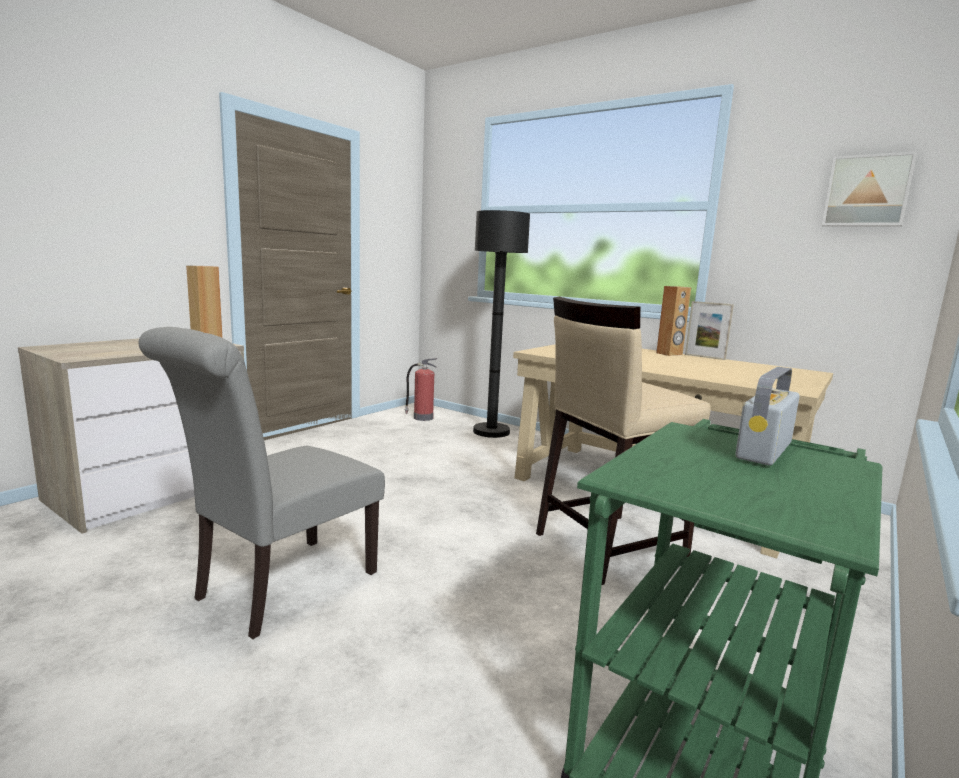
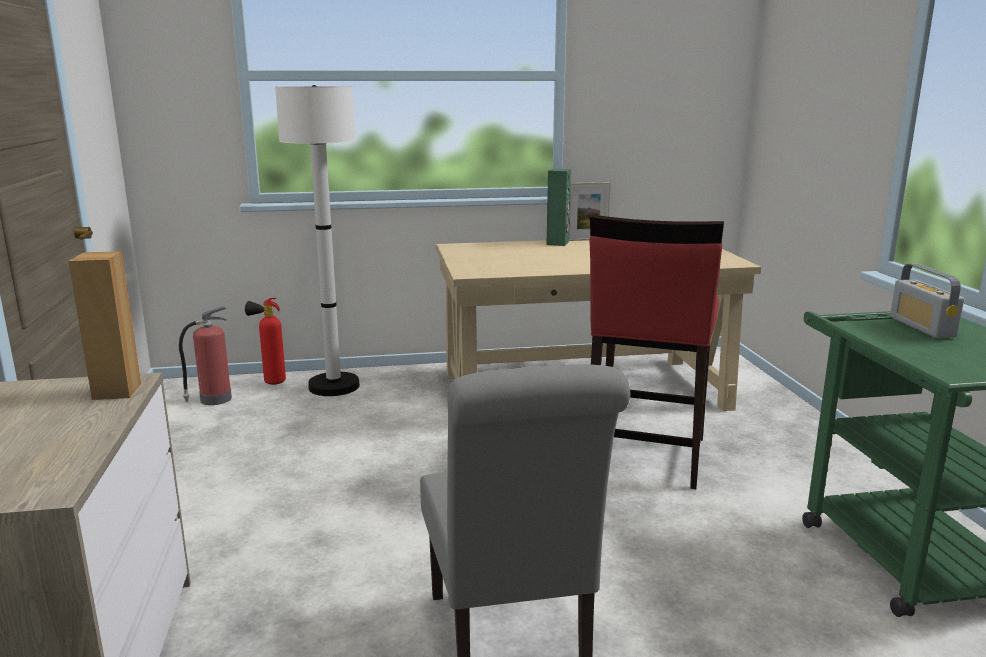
camera: 45 degrees left, 5 degrees up
(464, 419) = (270, 382): none -> fire extinguisher
(491, 432) = (334, 386): black floor lamp -> white floor lamp
(607, 546) = (644, 455): beige stool -> red stool
(669, 354) = (558, 243): brown speaker -> green speaker
(867, 191) = (691, 65): picture -> none

